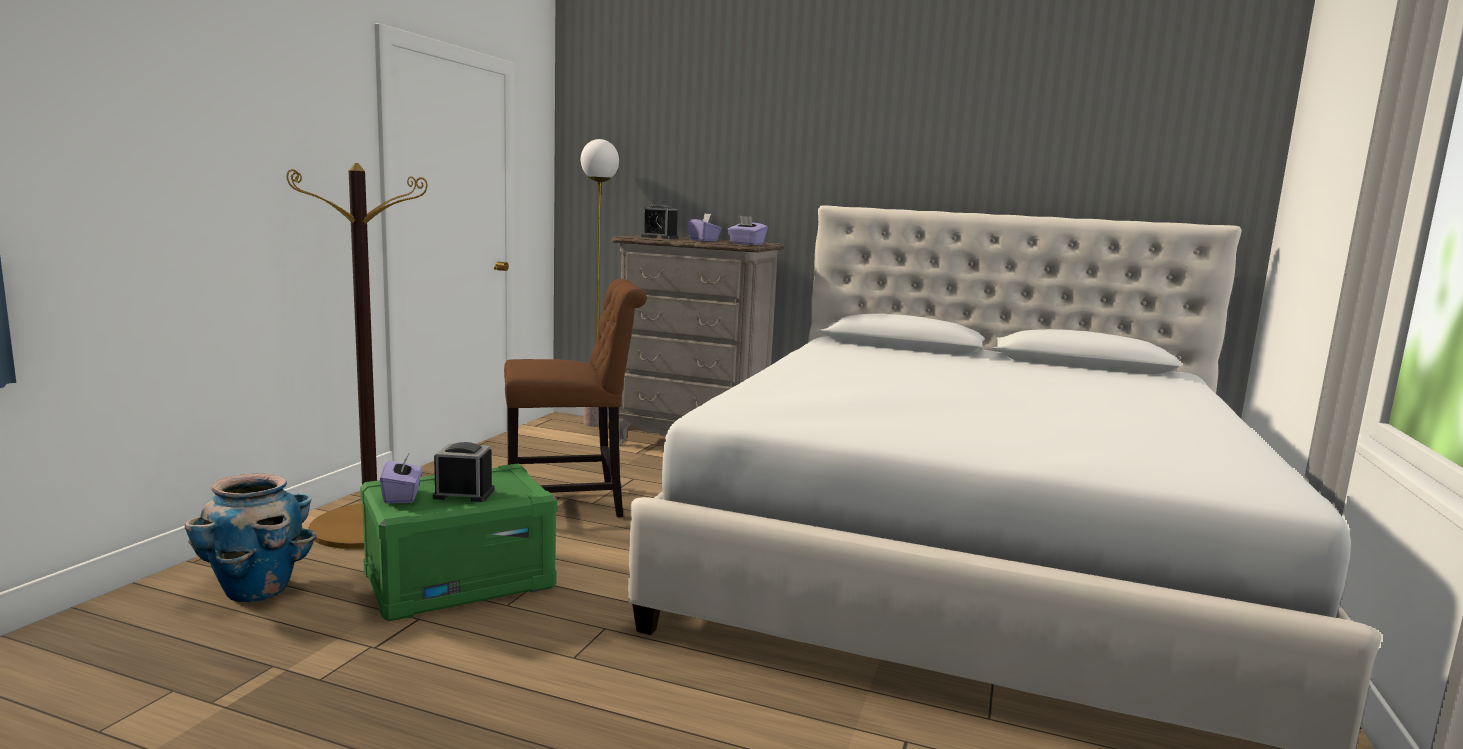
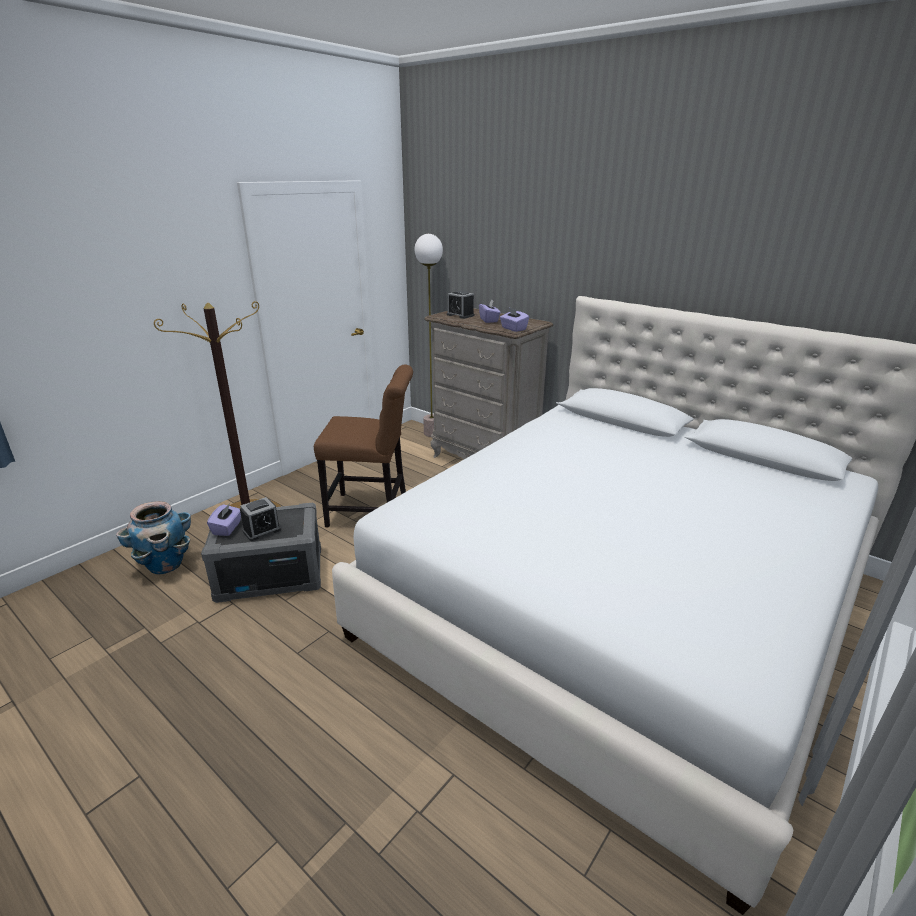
camera: 20 degrees right, 15 degrees up
(460, 580) = (271, 574): green storage box -> grey storage box
(464, 494) = (262, 530): alarm clock -> alarm clock turned 120 degrees clockwise

